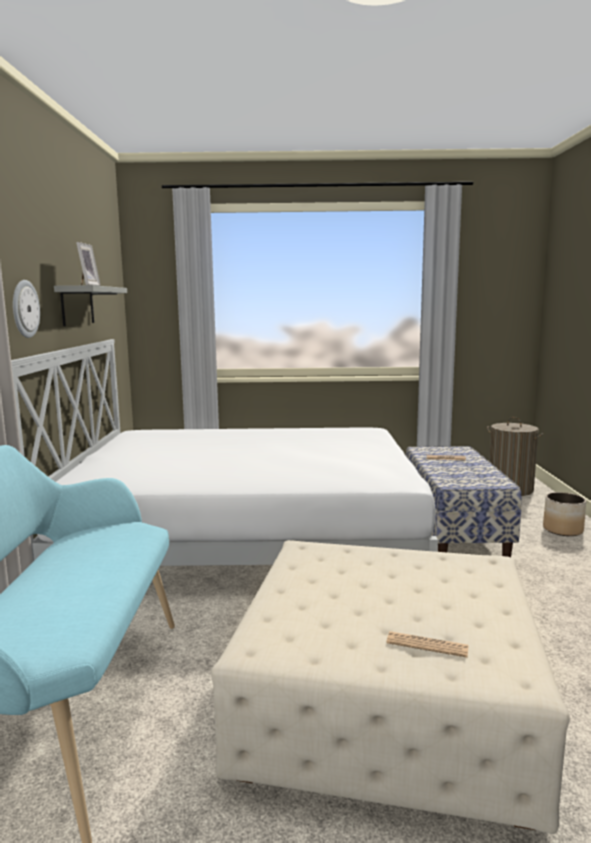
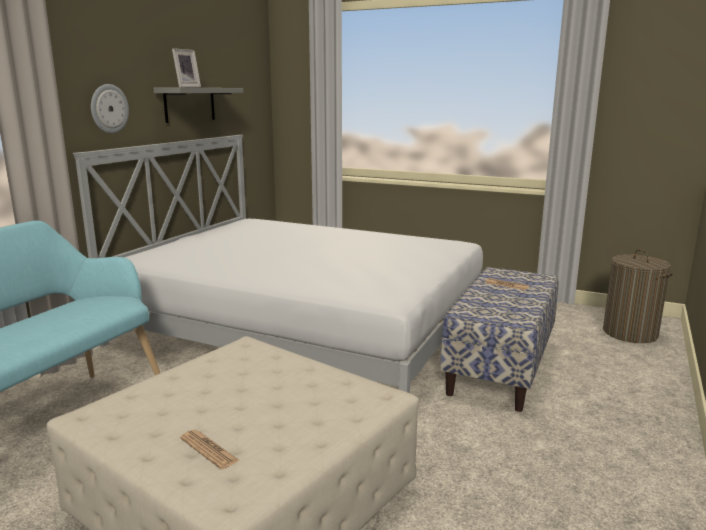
camera: 25 degrees right, 5 degrees up
(563, 530) = (636, 389): planter -> none

